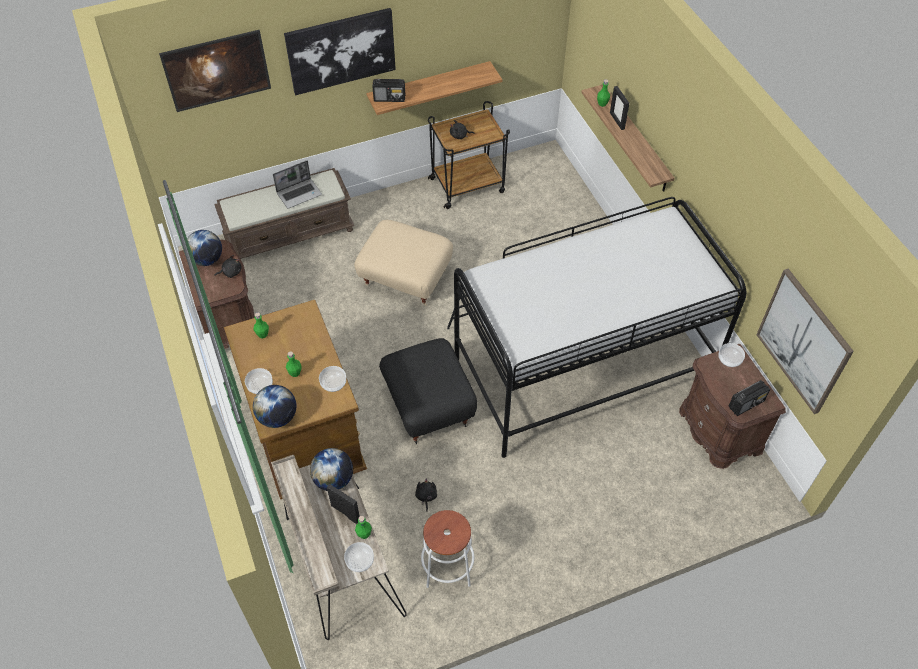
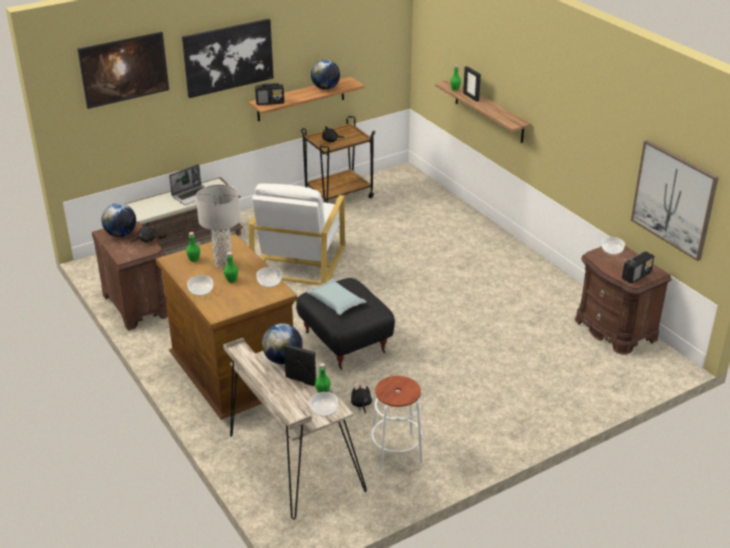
camera: 10 degrees left, 20 degrees down
(278, 417) = (224, 309): globe -> globe (325, 88)
(292, 345) = (223, 263): none -> white table lamp
(405, 279) = (298, 261): beige ottoman -> white armchair
(418, 374) = (335, 300): none -> blue pillow
(578, 369) = (476, 303): black bed -> none

